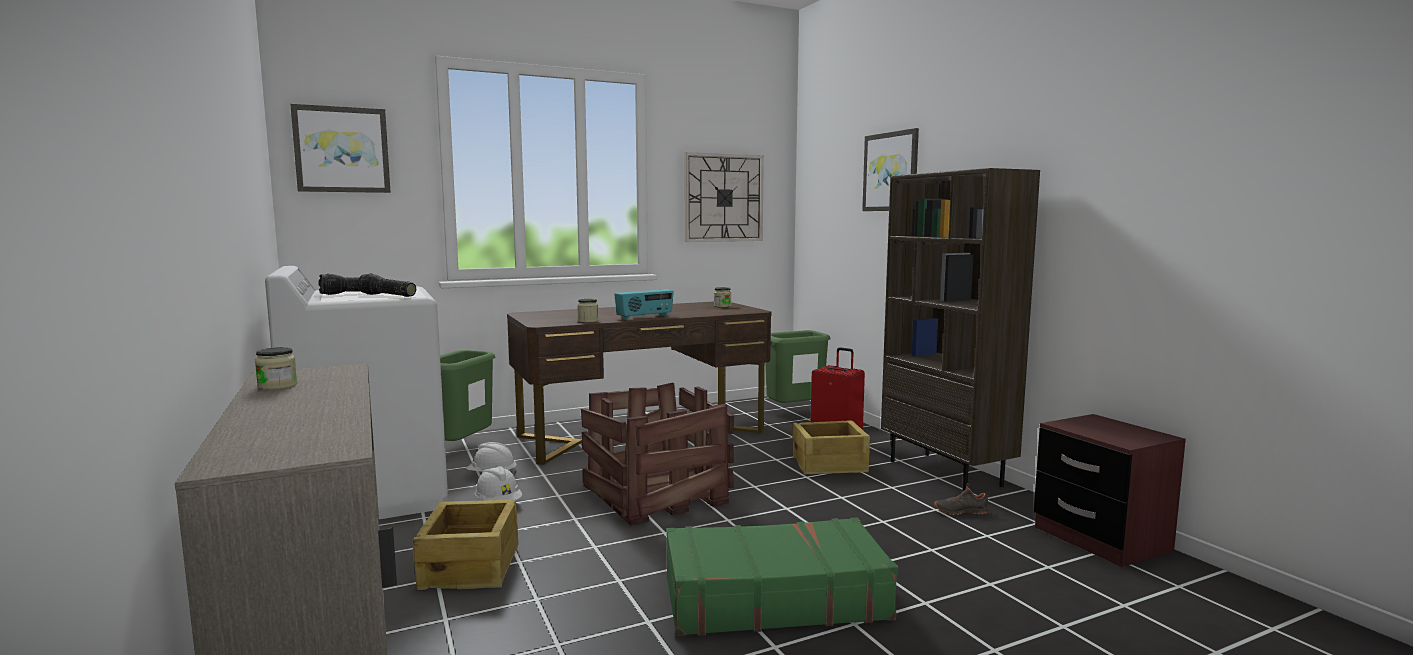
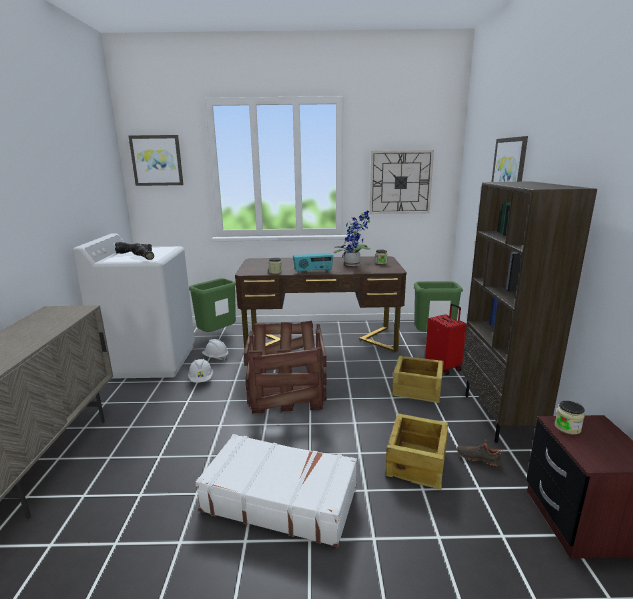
camera: 25 degrees right, 10 degrees up
(277, 386) = (31, 322): jar -> jar (567, 427)
(472, 566) = (151, 423): crate -> crate (417, 462)
(690, 309) = (354, 265): none -> potted plant
(773, 597) = (280, 498): green suitcase -> white suitcase

